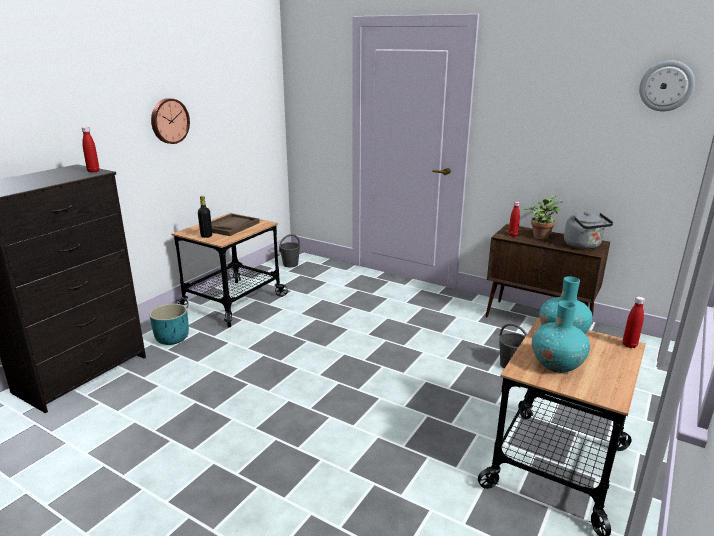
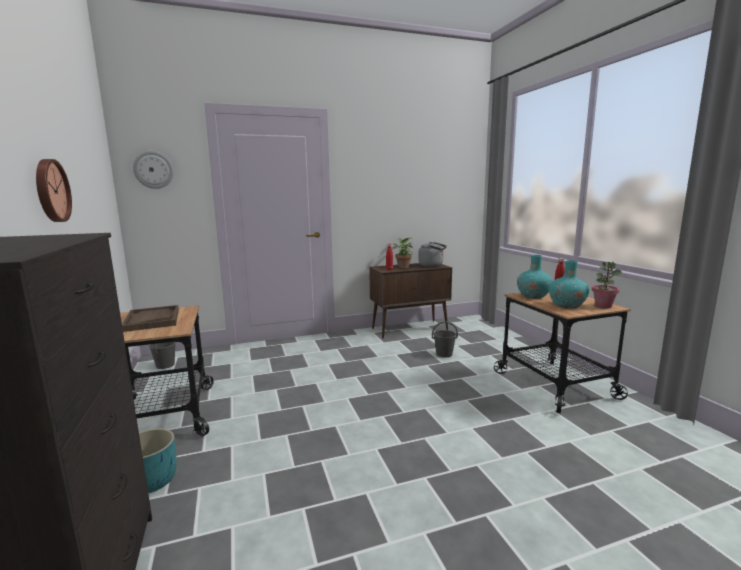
camera: 50 degrees left, 10 degrees down
(93, 171) = (71, 235): red bottle -> none
(206, 236) = (145, 333): black bottle -> none
(602, 390) = (603, 306): none -> potted plant
(666, 86) = (449, 159): wall clock -> wall clock (153, 170)

